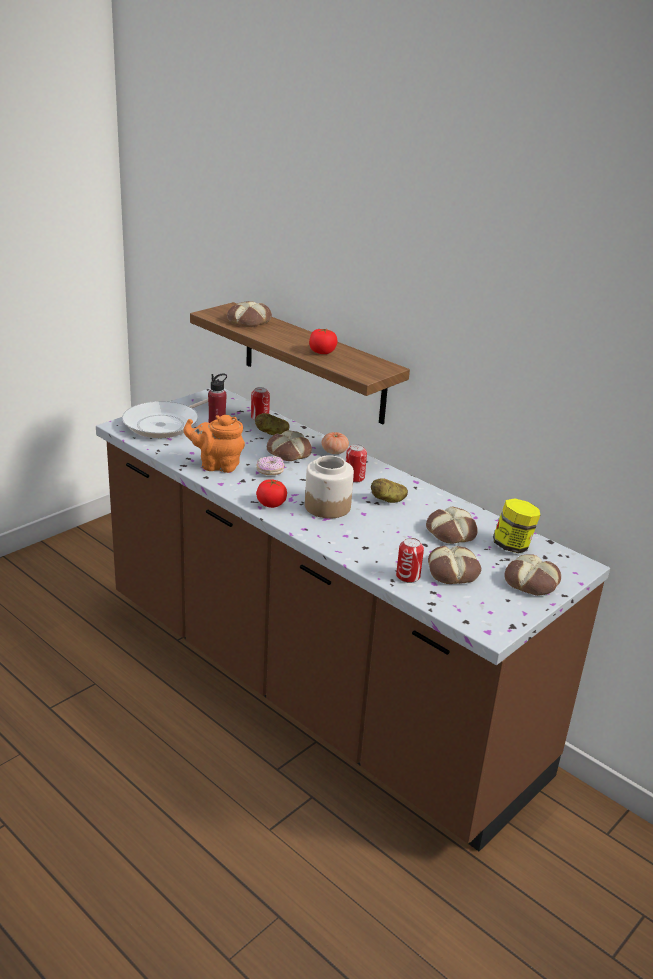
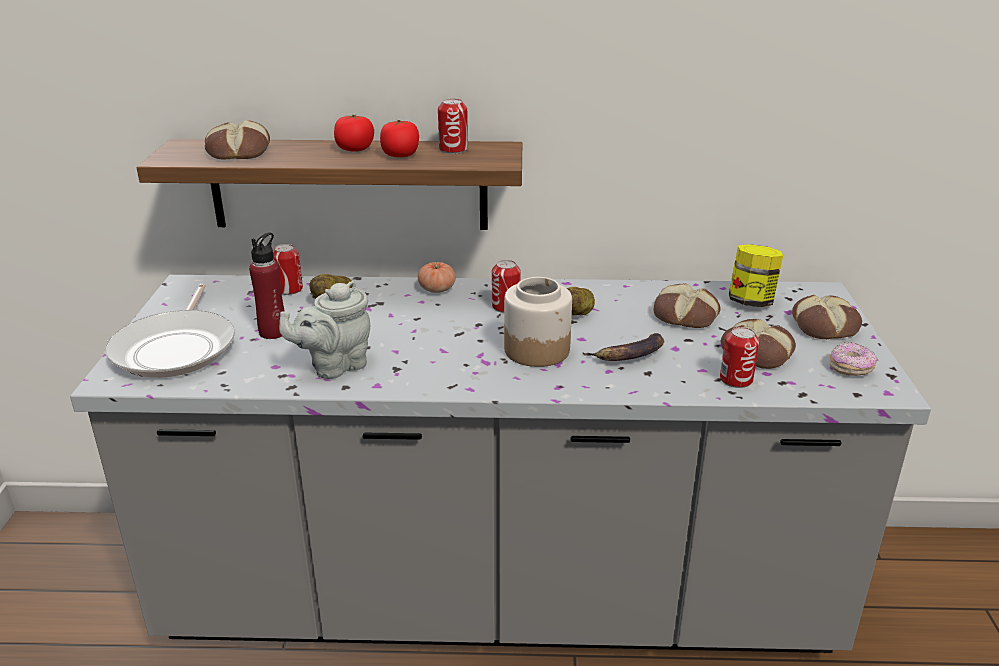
camera: 40 degrees left, 0 degrees up
(217, 465) = (334, 366): orange teapot -> grey teapot
(270, 472) = (409, 343): donut -> donut (850, 369)
(271, 504) = (475, 378): tomato -> tomato (354, 149)
(288, 452) = (390, 312): bread -> none
(313, 687) = (499, 598): brown counter -> grey counter
(357, 359) = (453, 149): none -> can
(373, 534) = (629, 355): none -> banana

